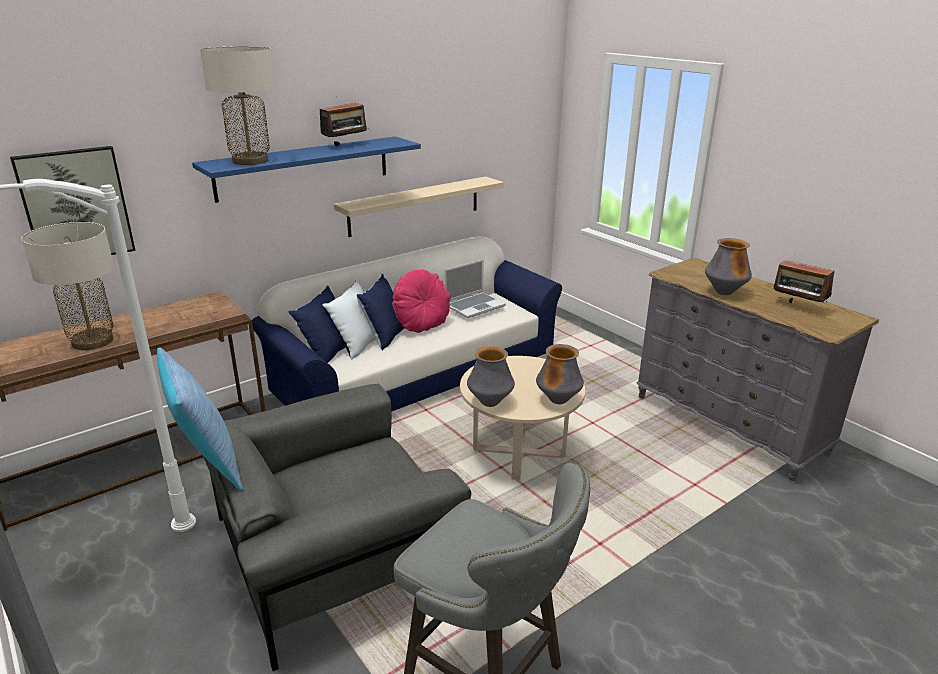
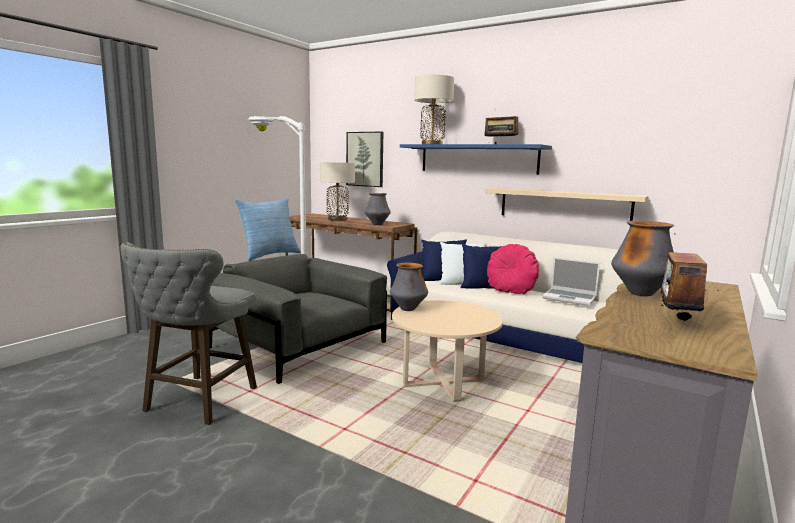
camera: 70 degrees right, 15 degrees down
(558, 400) = (434, 327): vase -> vase (377, 224)

